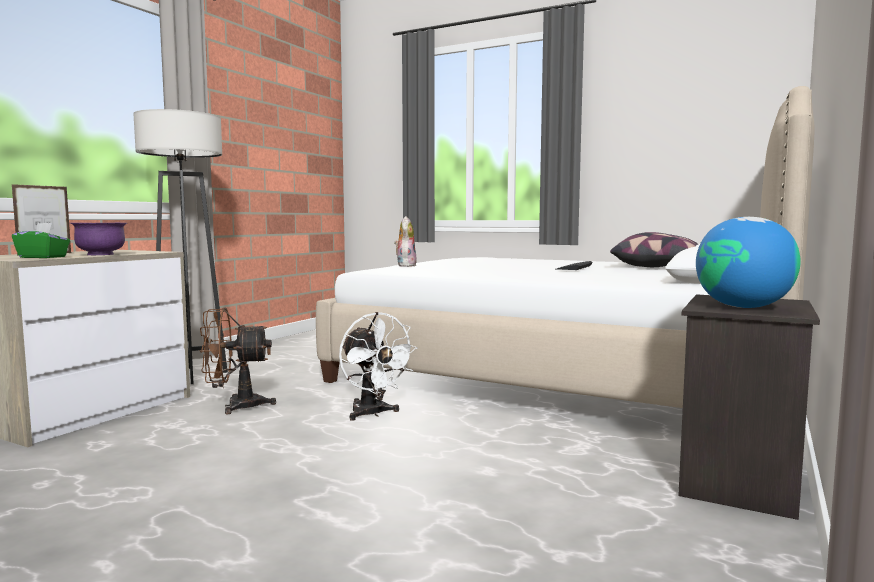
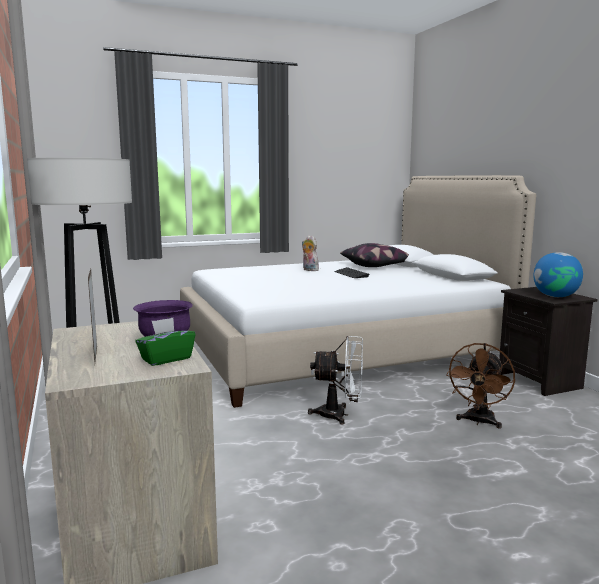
camera: 50 degrees left, 5 degrees up
(235, 406) = (242, 451): brown fan -> brown fan (478, 422)
(405, 265) = (250, 290): plush toy -> plush toy (309, 270)

